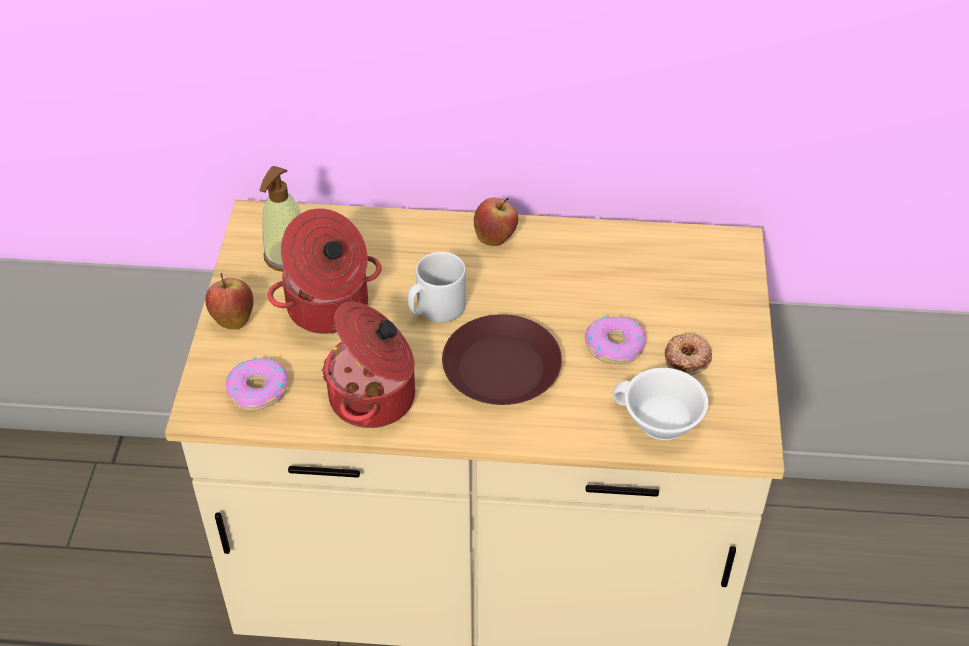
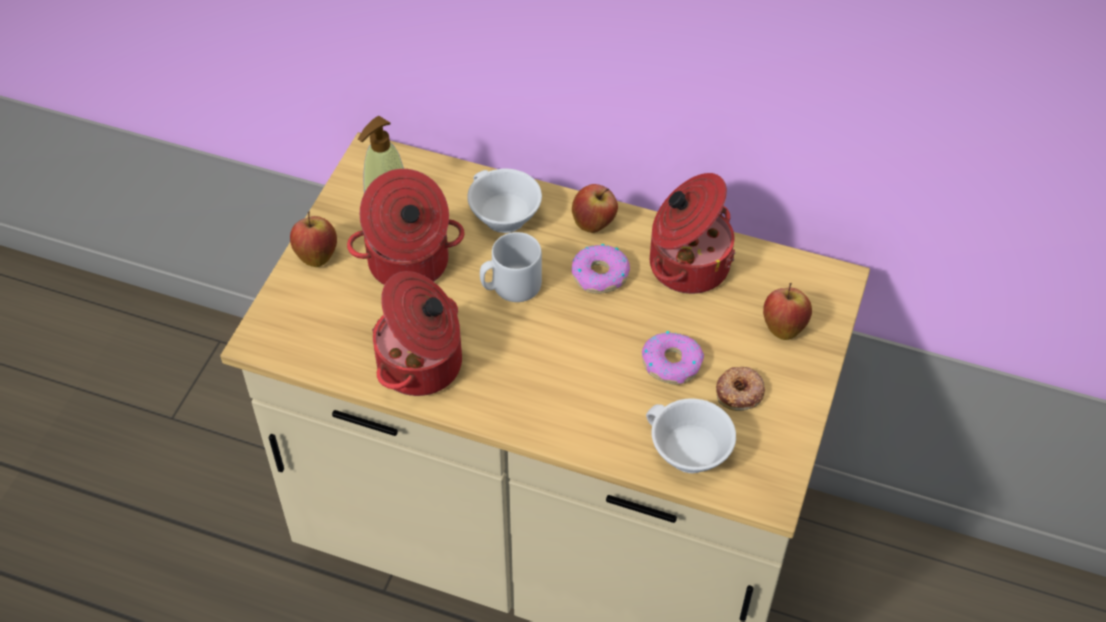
camera: 15 degrees right, 5 degrees up
(258, 390) = (317, 333): donut -> donut (600, 275)
(404, 248) = (501, 216): none -> white cup
(501, 367) = (552, 361): brown plate -> none
(595, 256) = (686, 264): none -> cooking pot
(705, 293) = (783, 327): none -> apple

